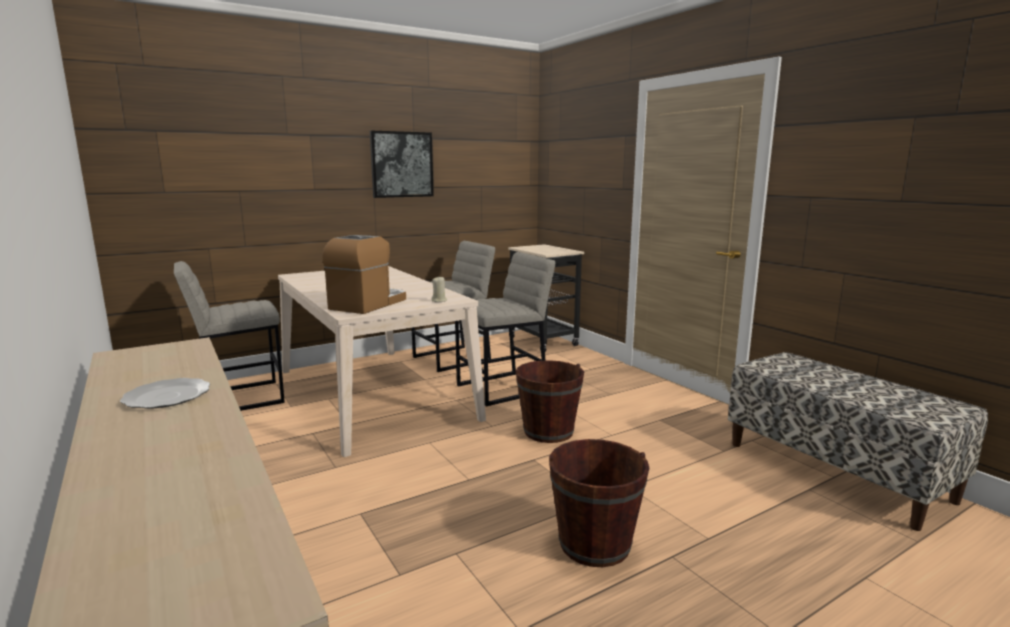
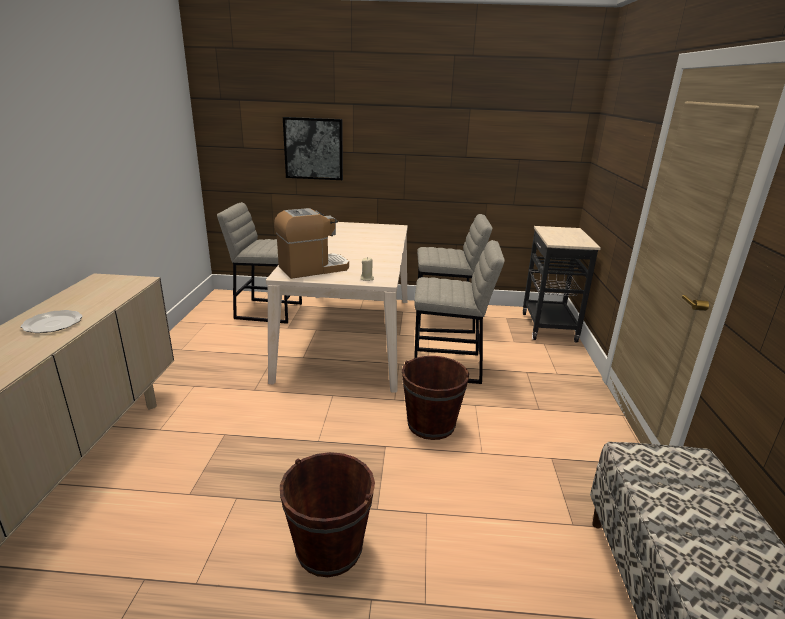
camera: 35 degrees right, 10 degrees up
(401, 164) = (434, 133): picture -> picture (313, 148)

